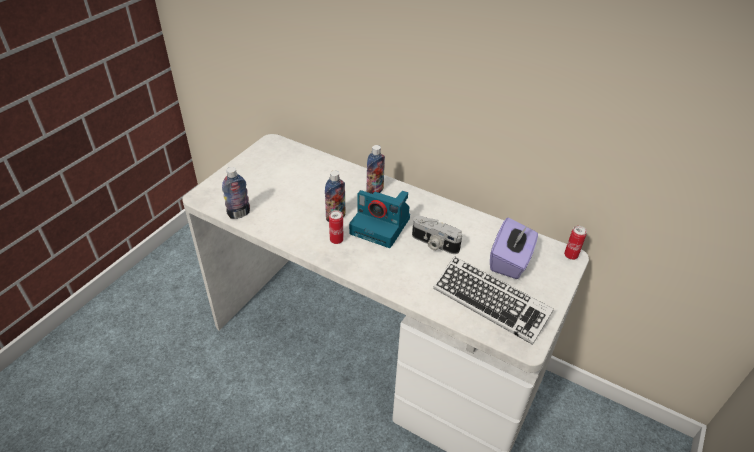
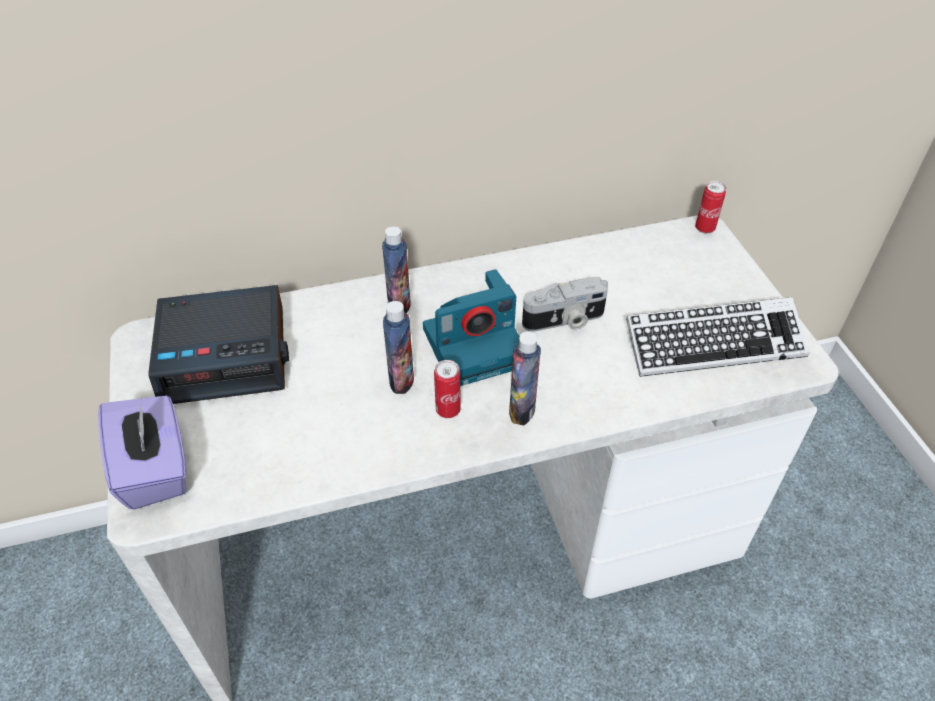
camera: 45 degrees left, 5 degrees up
(239, 214) = (252, 486): bottle -> bottle (522, 410)
(290, 165) = (226, 354): none -> alarm clock
(510, 261) = (664, 279): purple tissue box -> purple tissue box (155, 469)

